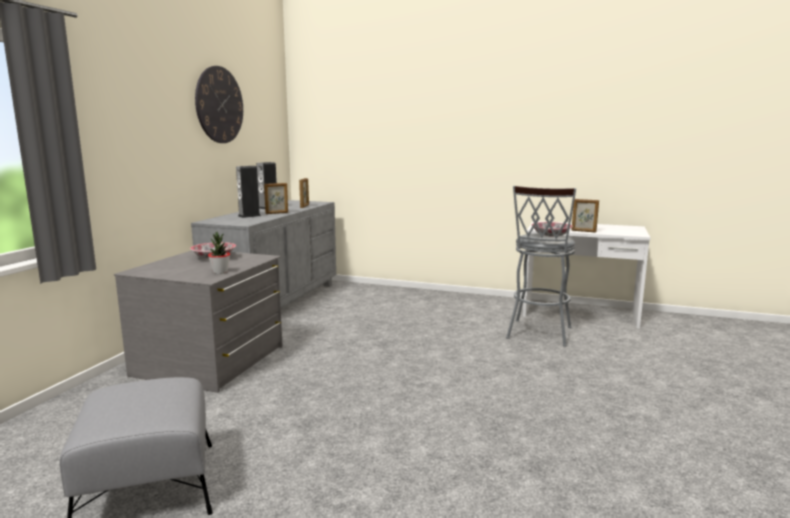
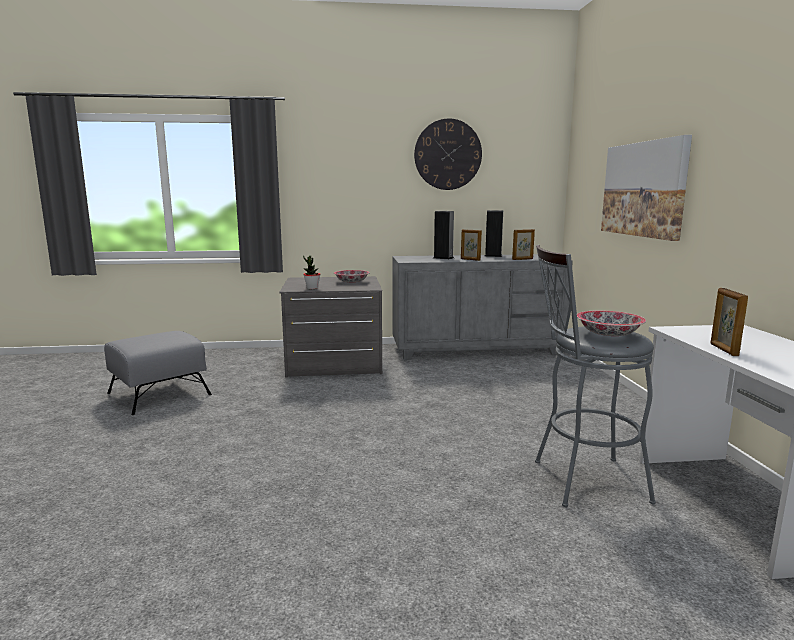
camera: 65 degrees right, 0 degrees up
(414, 142) = (643, 189): none -> picture

